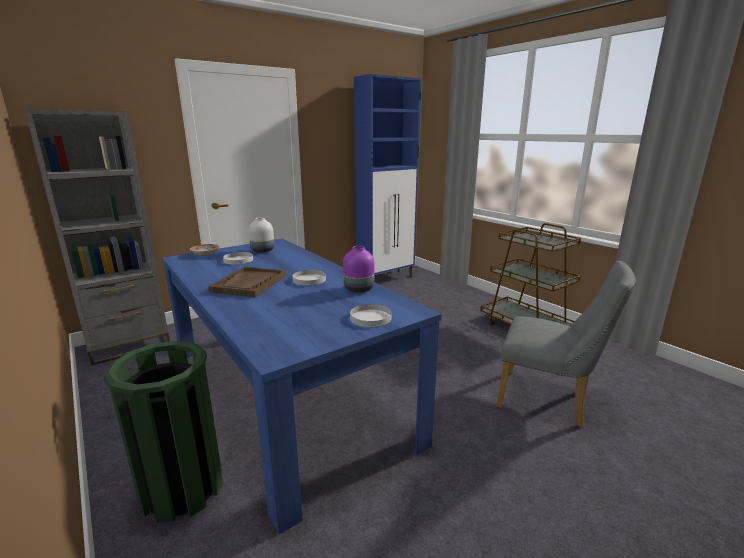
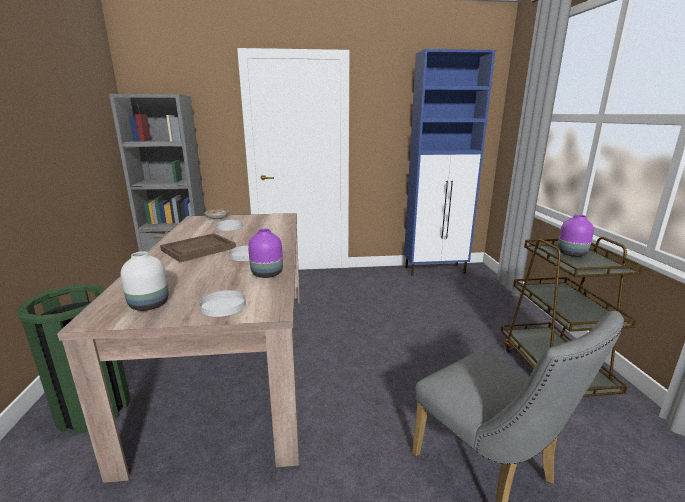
camera: 30 degrees right, 0 degrees up
(262, 250) = (260, 221): white vase -> white vase (148, 304)
(285, 395) = (234, 359): blue dining table -> beige dining table
(531, 238) = (571, 254): none -> purple vase

